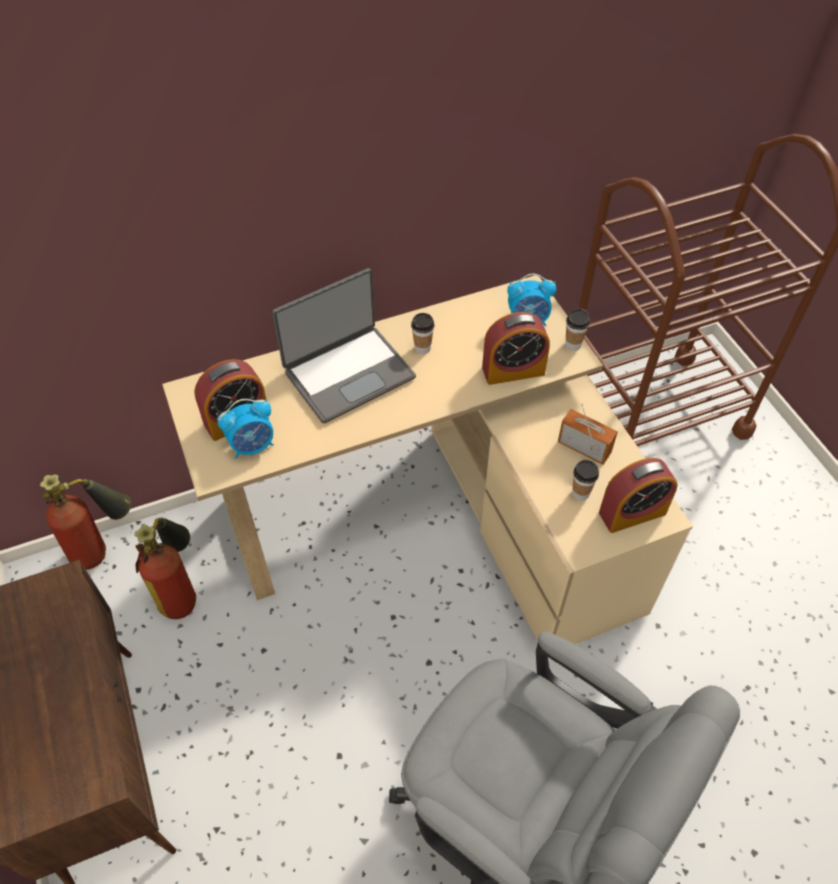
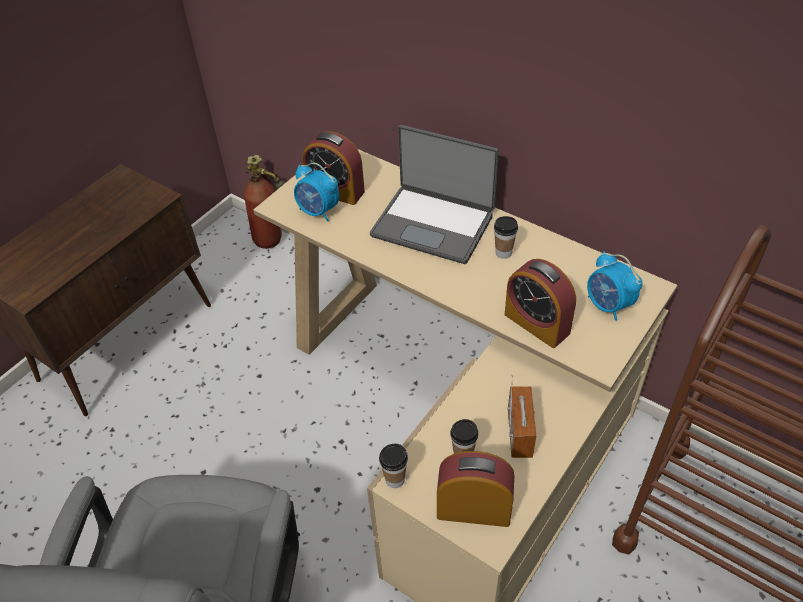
camera: 60 degrees right, 5 degrees down
(181, 589) = (275, 301): fire extinguisher -> none
(573, 345) = (613, 352): cup -> cup (395, 479)
(632, 513) = (474, 509): alarm clock -> alarm clock turned 150 degrees clockwise

